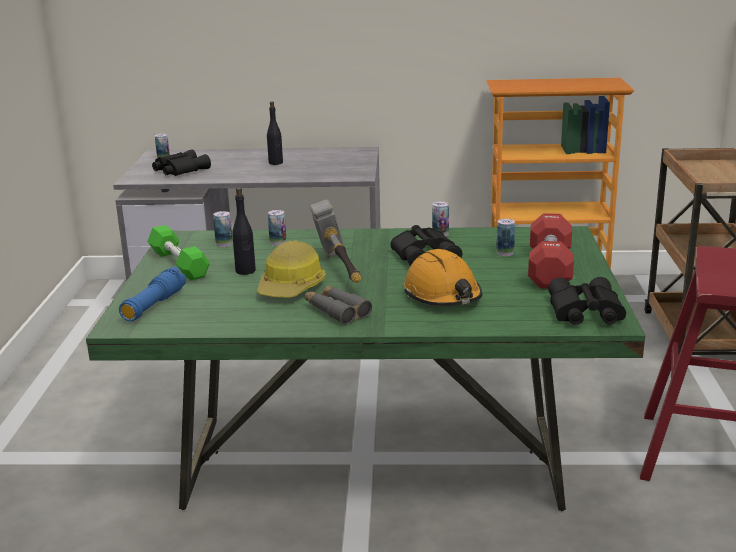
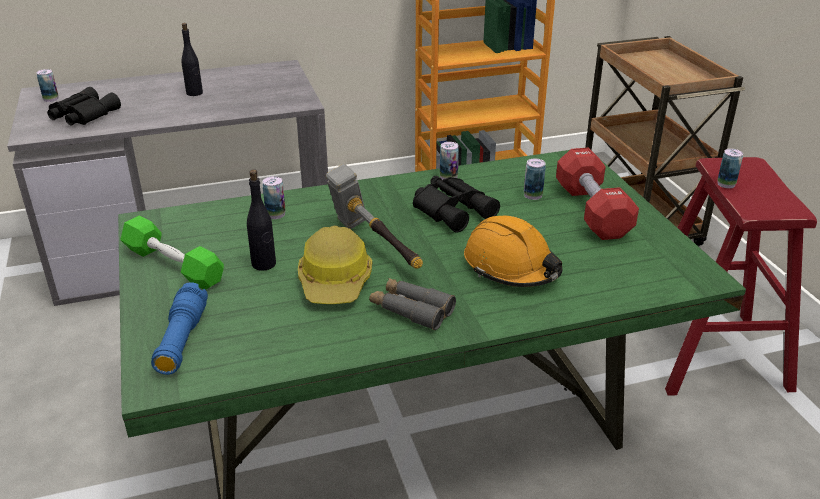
camera: 20 degrees left, 10 degrees up
(224, 244) = (211, 225): can -> can (726, 184)
(583, 312) = (667, 267): black binoculars -> none

